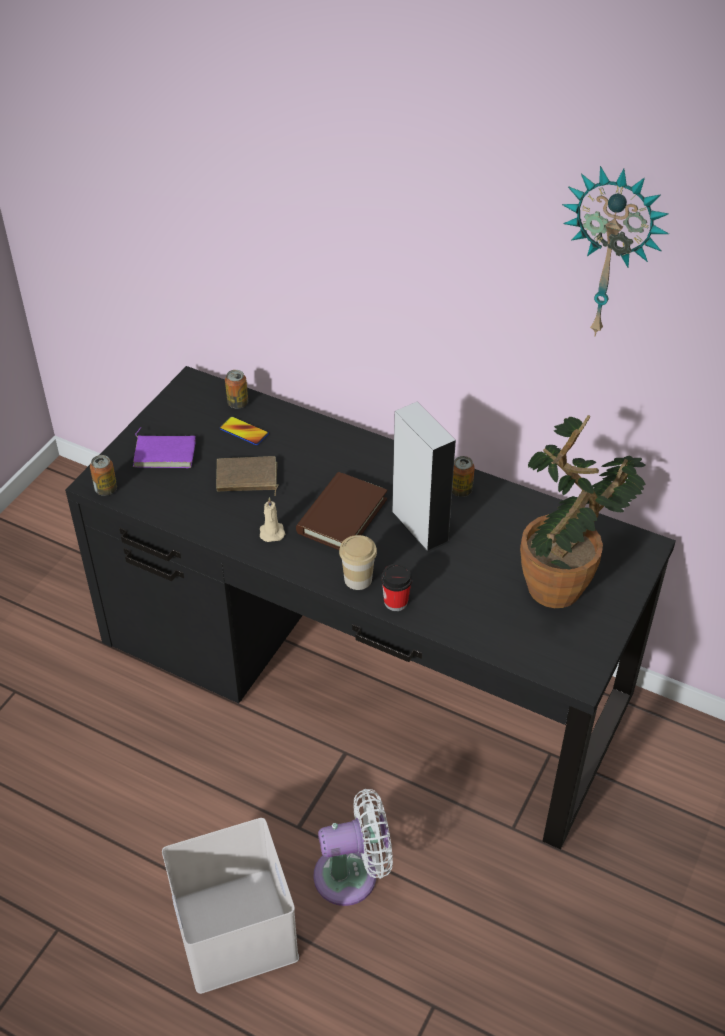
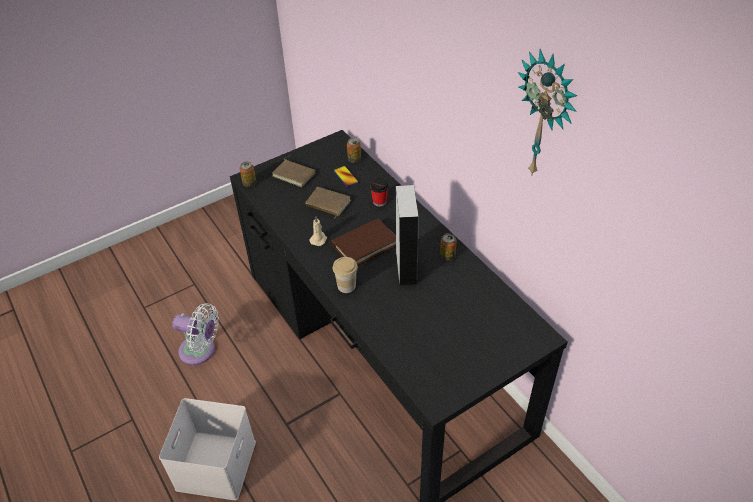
camera: 30 degrees right, 0 degrees up
(165, 452) = (295, 174): purple book -> brown book
(352, 875) = (297, 466): white fan -> white fan (200, 351)
(395, 602) = (358, 308): cup -> cup (379, 201)
(566, 582) = (472, 339): potted plant -> none

